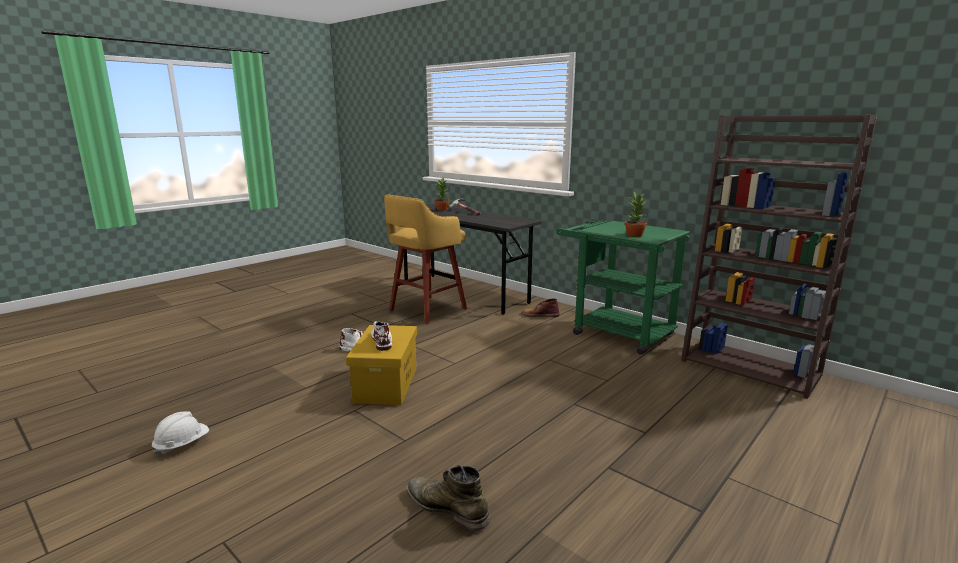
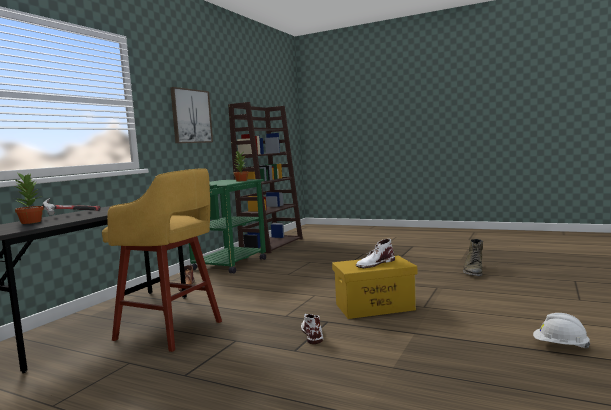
camera: 105 degrees left, 10 degrees down
(655, 136) = (191, 116): none -> picture

